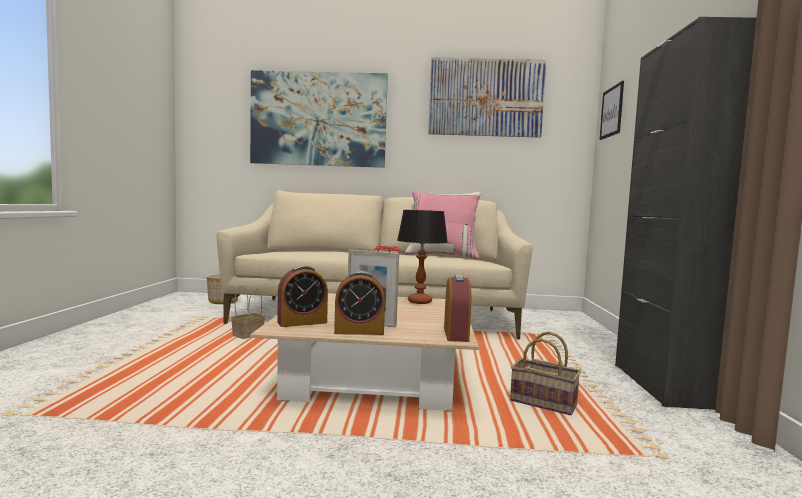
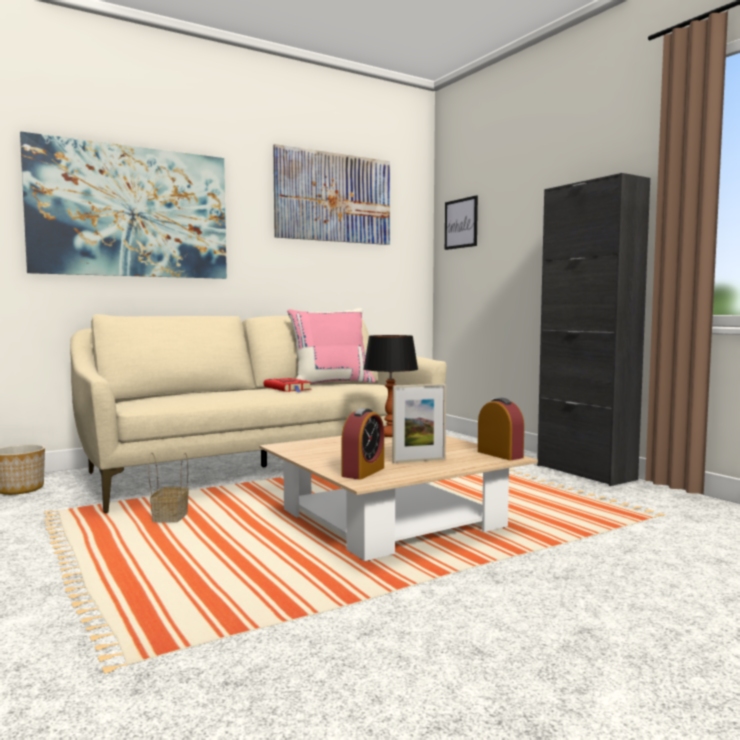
camera: 35 degrees left, 0 degrees up
(359, 331) = (431, 468): alarm clock -> none
(545, 402) = (547, 503): basket -> none

